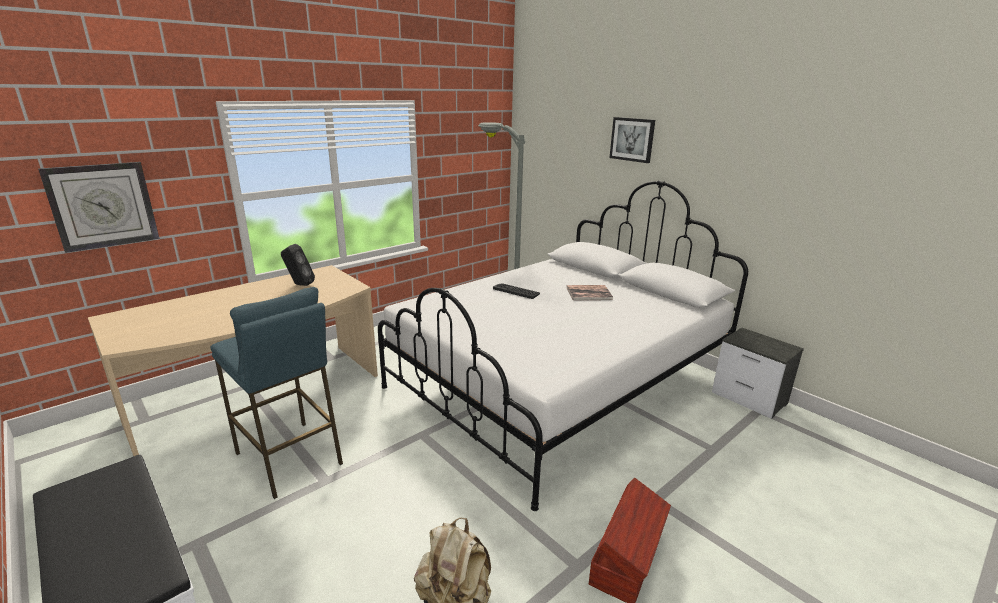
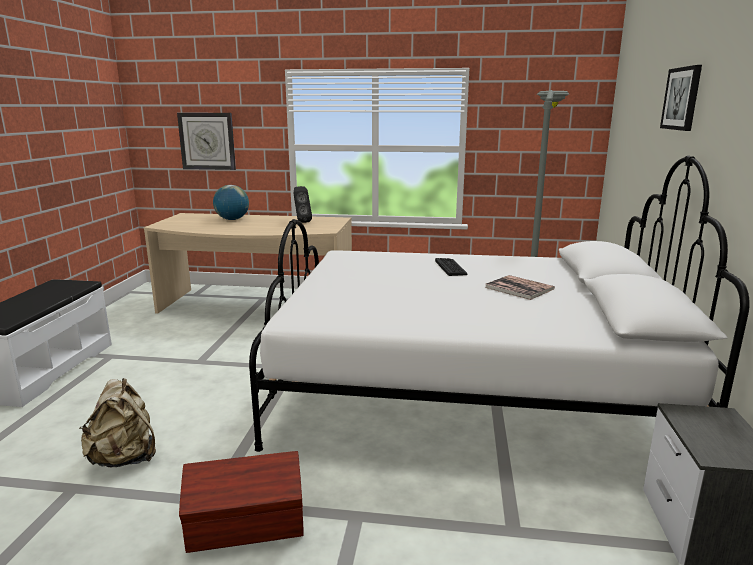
camera: 50 degrees right, 5 degrees down
(204, 305) = (232, 219): none -> globe
(289, 458) = (208, 342): blue stool -> none

